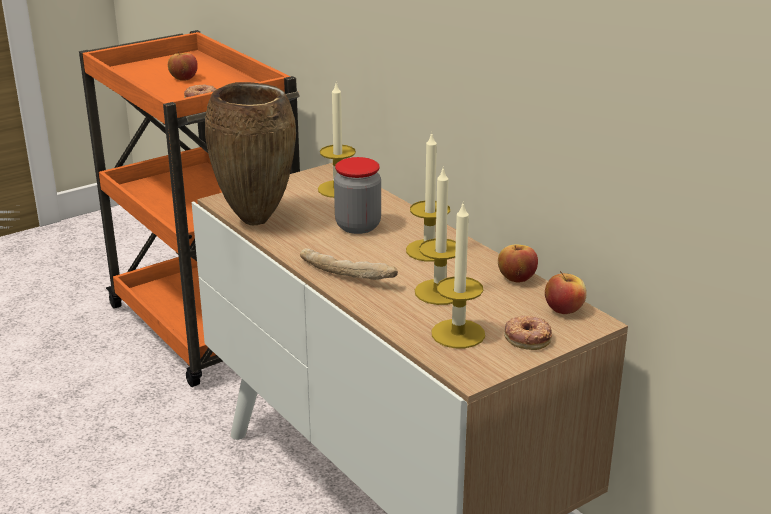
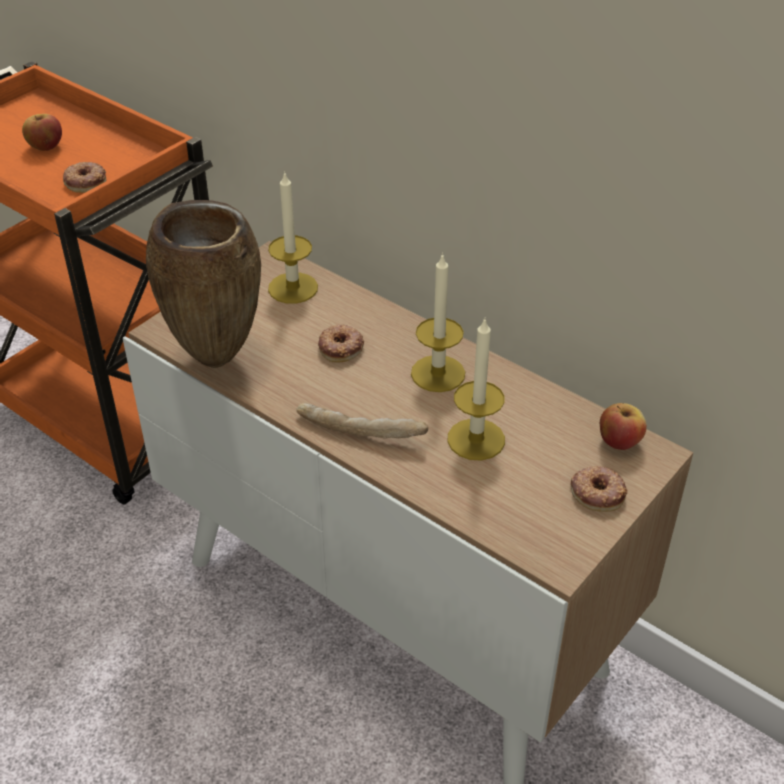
camera: 15 degrees left, 15 degrees up
(358, 226) = (341, 347): jar -> donut
(458, 334) = (522, 502): candle -> none
(516, 278) = (551, 401): apple -> none

